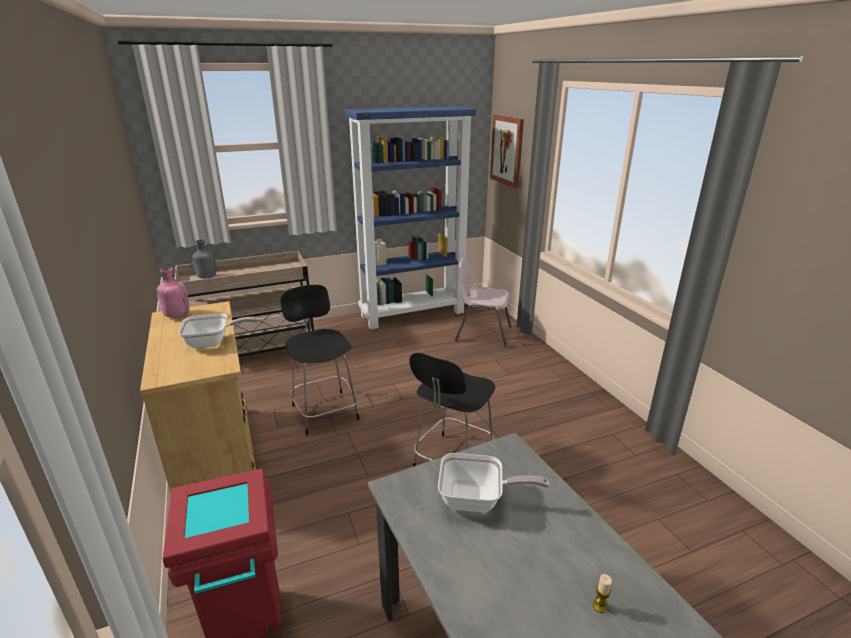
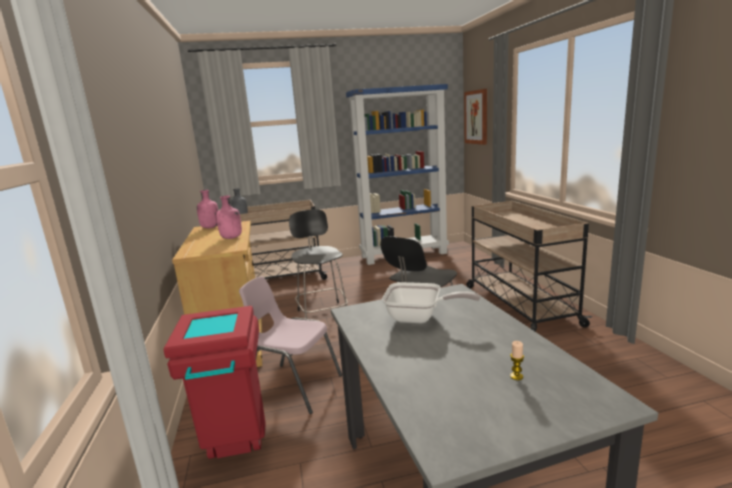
camera: 10 degrees right, 10 degrees down
(213, 342) = (232, 238): frying pan -> pink bottle
(482, 334) = (461, 266): pink chair -> pink chair (294, 386)
(551, 395) = (519, 304): none -> beige cart

